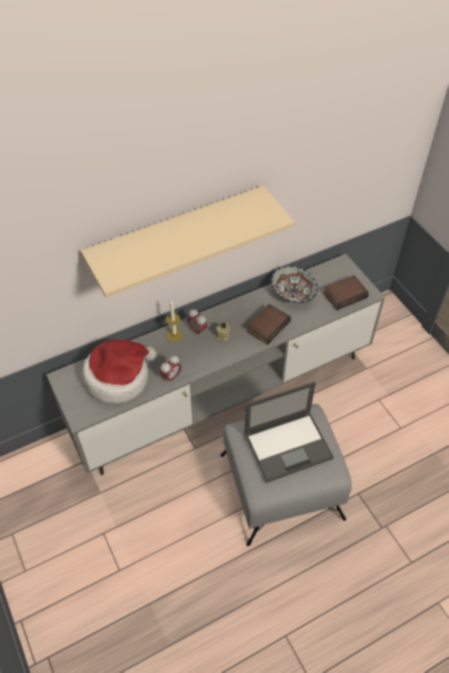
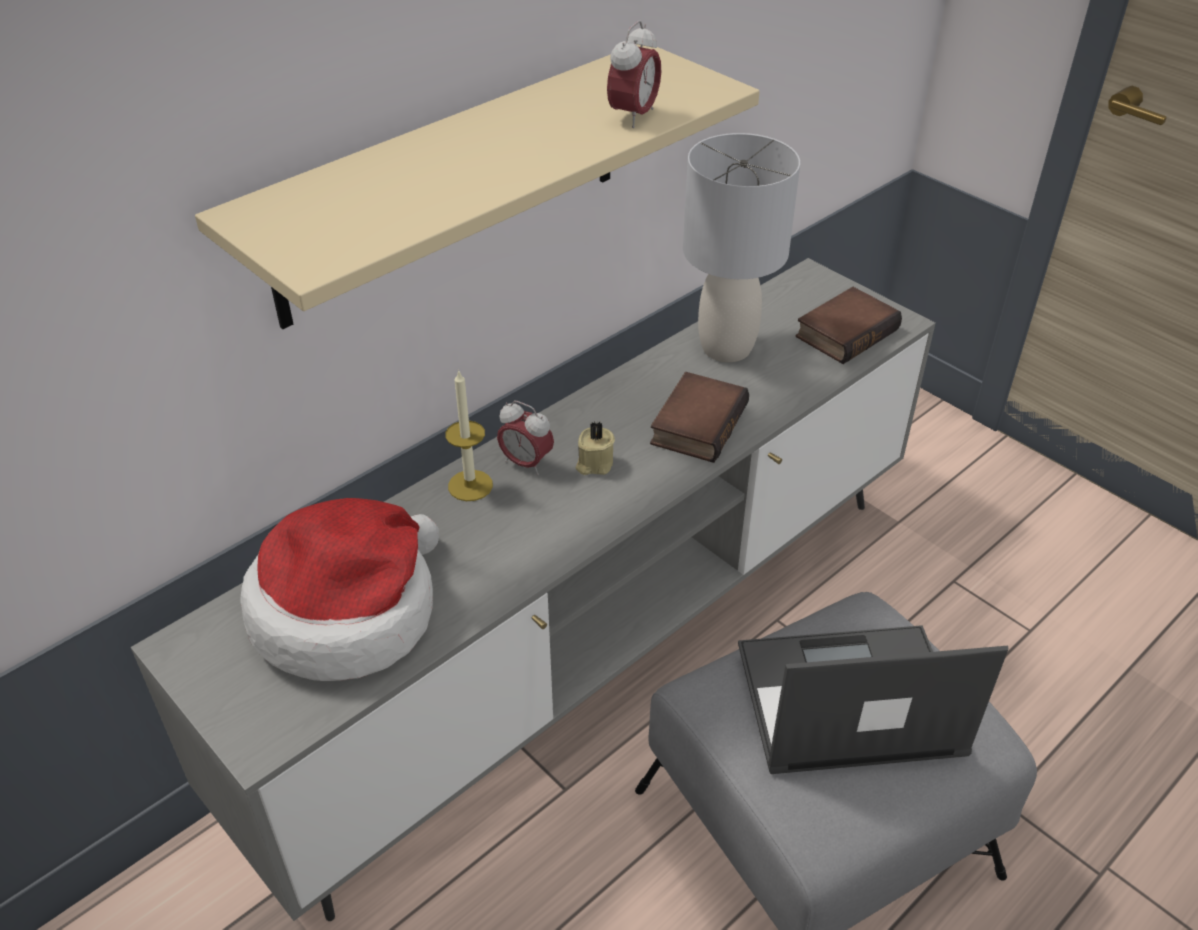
camera: 15 degrees left, 10 degrees down
(171, 377) = (494, 582): alarm clock -> alarm clock (633, 116)
(288, 445) = (846, 700): laptop -> laptop turned 150 degrees counterclockwise
(293, 293) = (727, 348): bowl -> grey table lamp

